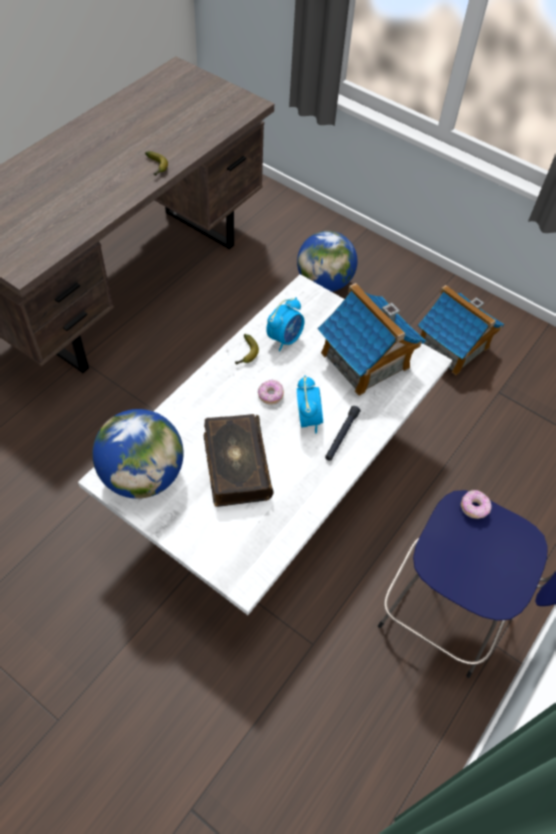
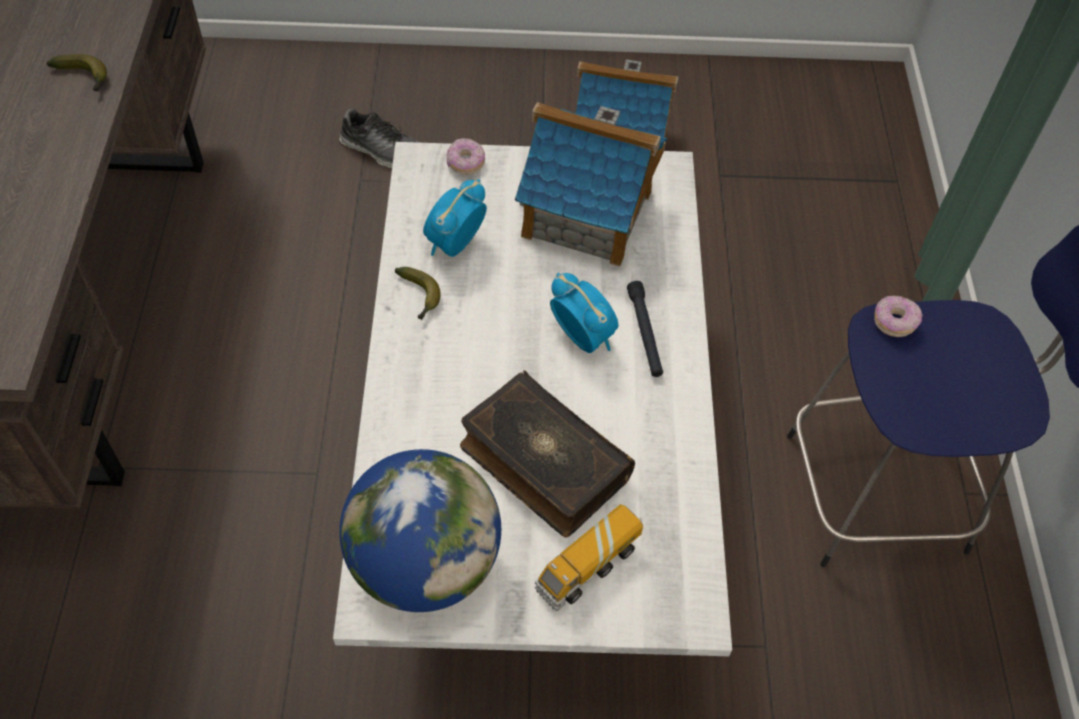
camera: 35 degrees left, 0 degrees up
(213, 527) = (587, 568): none -> toy truck
(270, 395) = (504, 336): donut -> donut (465, 163)
(285, 338) = (455, 244): alarm clock -> alarm clock turned 150 degrees counterclockwise
(324, 283) = (381, 150): globe -> shoe

